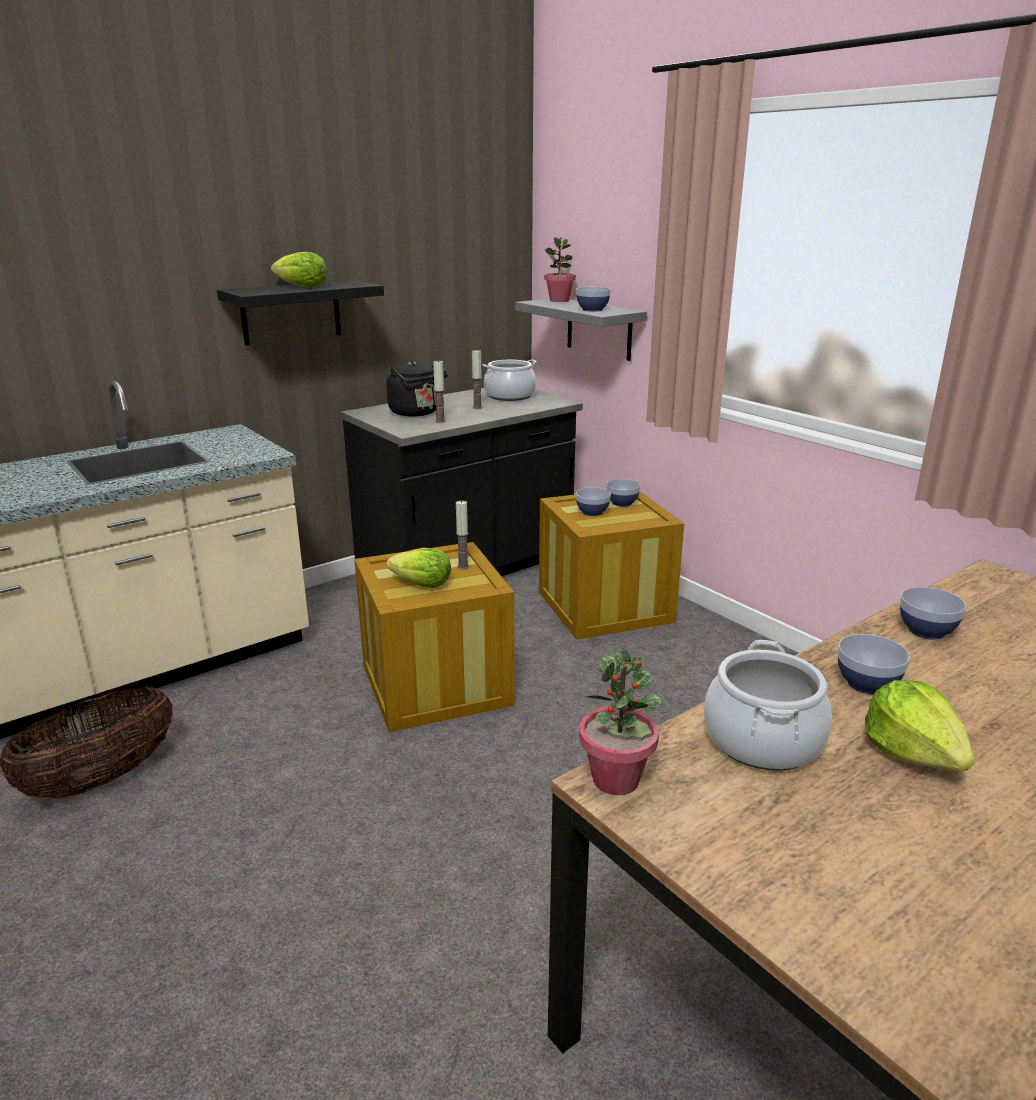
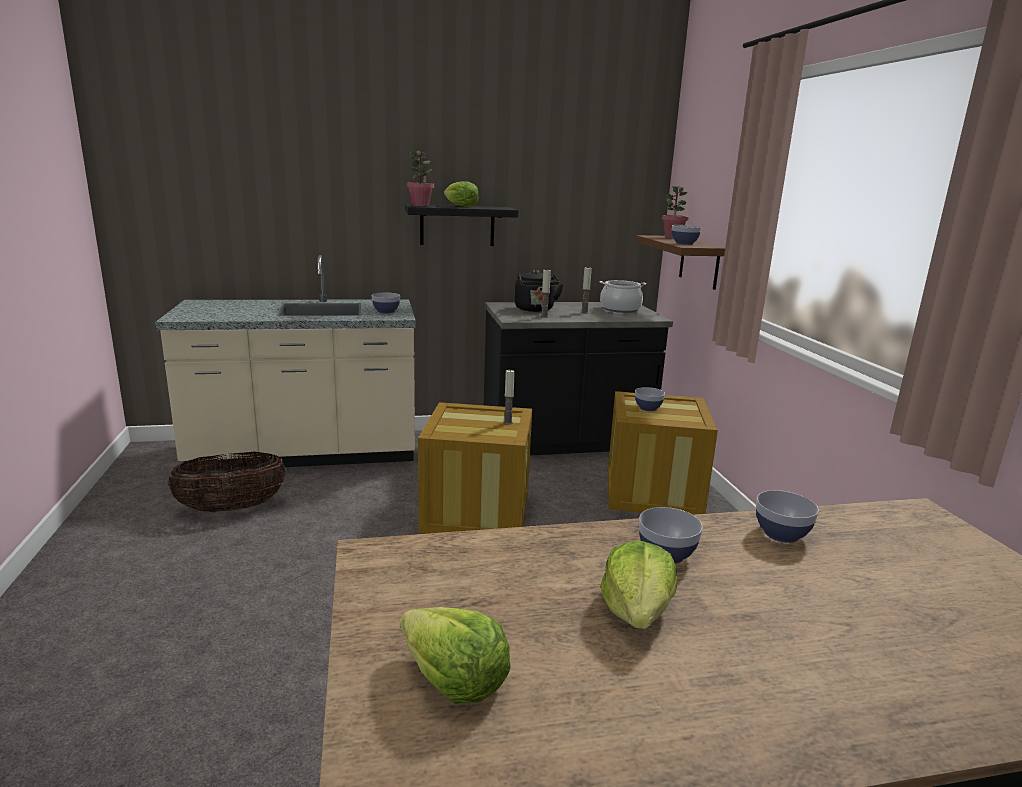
camera: 25 degrees right, 5 degrees down
(422, 584) = (467, 427): lettuce -> lettuce (454, 680)
(599, 329) = (699, 262): grey shelf -> brown shelf
(616, 780) = (379, 553): potted plant -> potted plant (420, 206)
(622, 503) = (680, 406): bowl -> bowl (386, 311)
(762, 740) = (520, 563): cooking pot -> none

